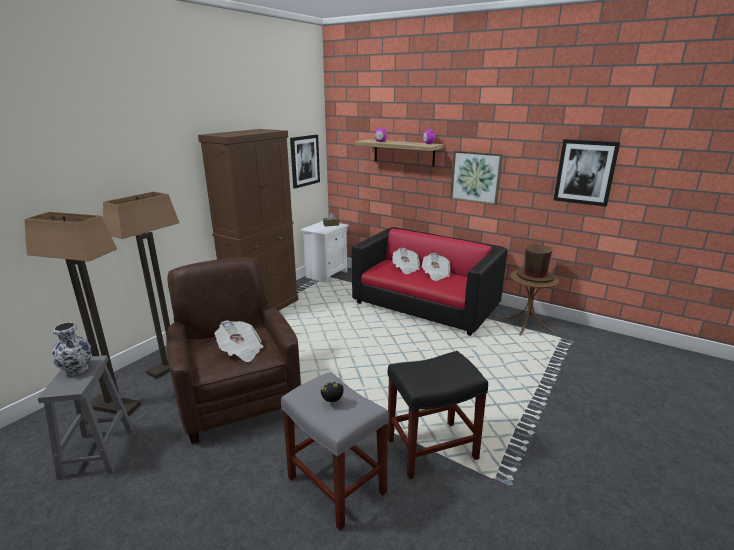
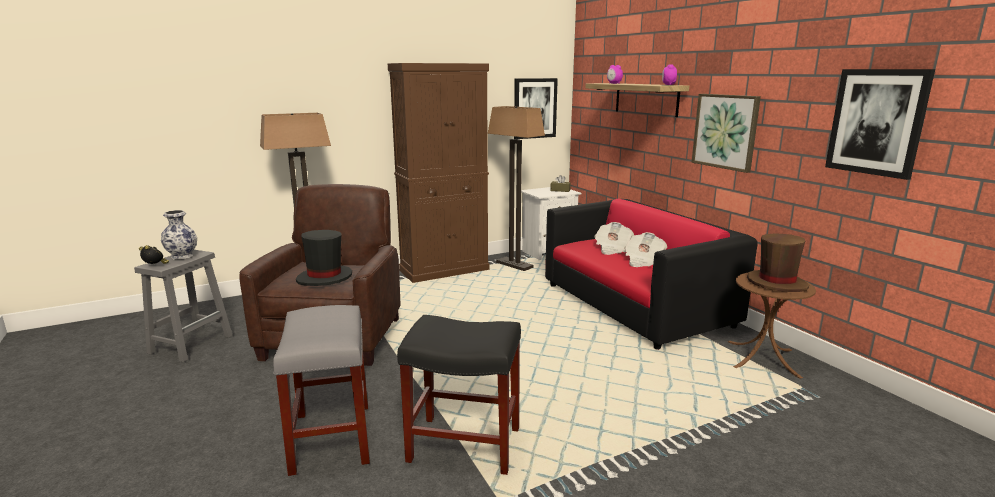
camera: 30 degrees right, 5 degrees down
(114, 406) = (238, 315): floor lamp -> floor lamp (514, 265)
(240, 351) = (324, 278): newspaper -> black hat
(333, 402) = (317, 327): alarm clock -> alarm clock (155, 266)

